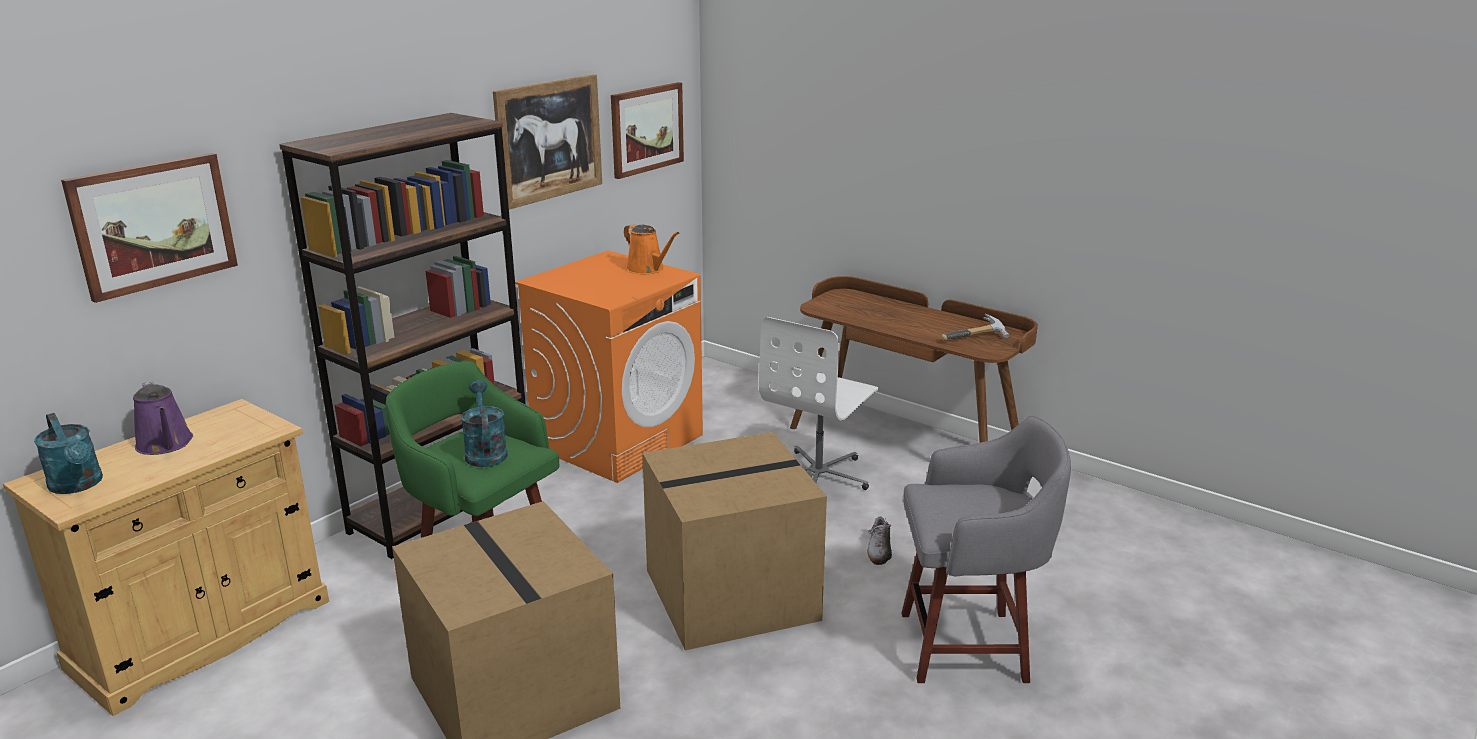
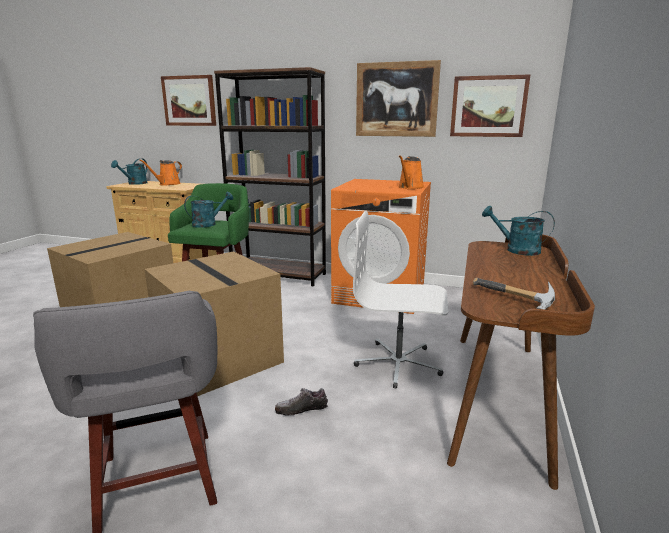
camera: 70 degrees right, 5 degrees down
(165, 445) = (167, 184): purple watering can -> orange watering can
(845, 301) = (516, 250): none -> turquoise watering can

